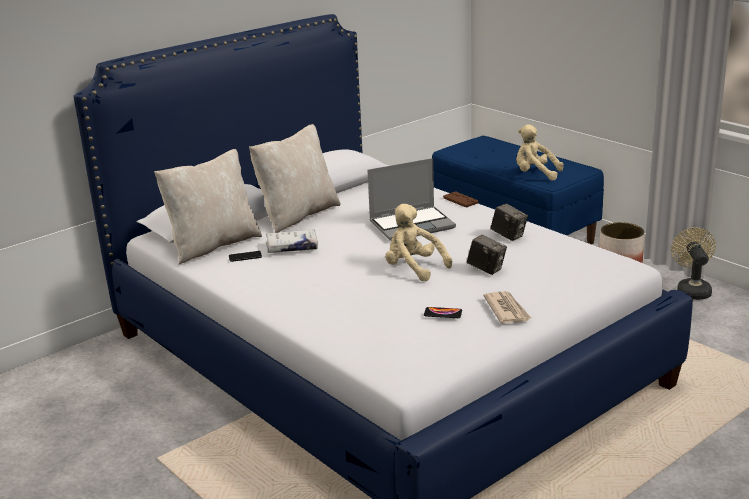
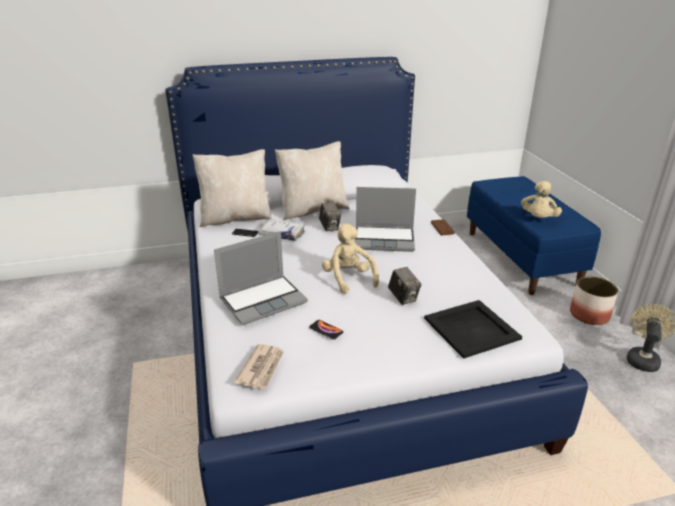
camera: 25 degrees right, 5 degrees up
(349, 307) = (263, 300): none -> laptop
(507, 310) = (382, 344): newspaper -> newspaper (262, 368)
(508, 236) = (450, 271): camera -> camera (329, 227)
(535, 174) = (538, 219): beige plush toy -> beige plush toy turned 120 degrees counterclockwise
(575, 275) = (472, 328): none -> black tray

